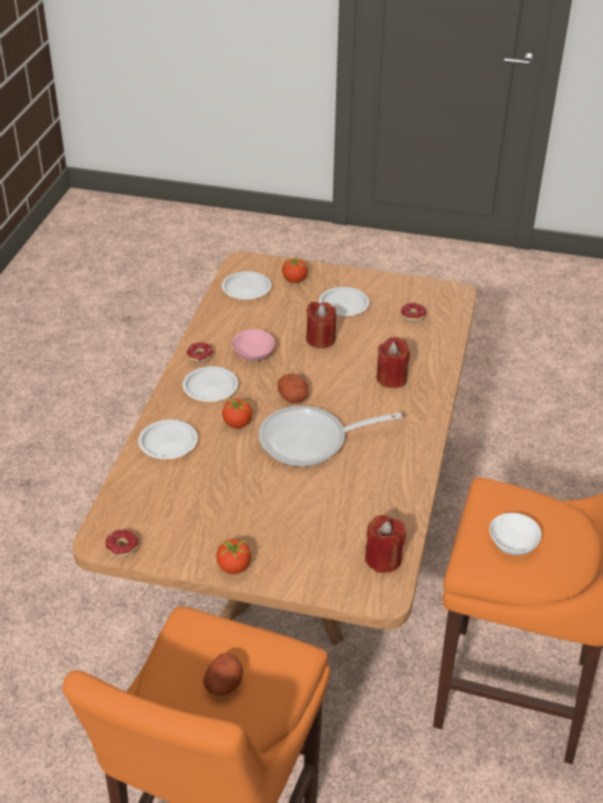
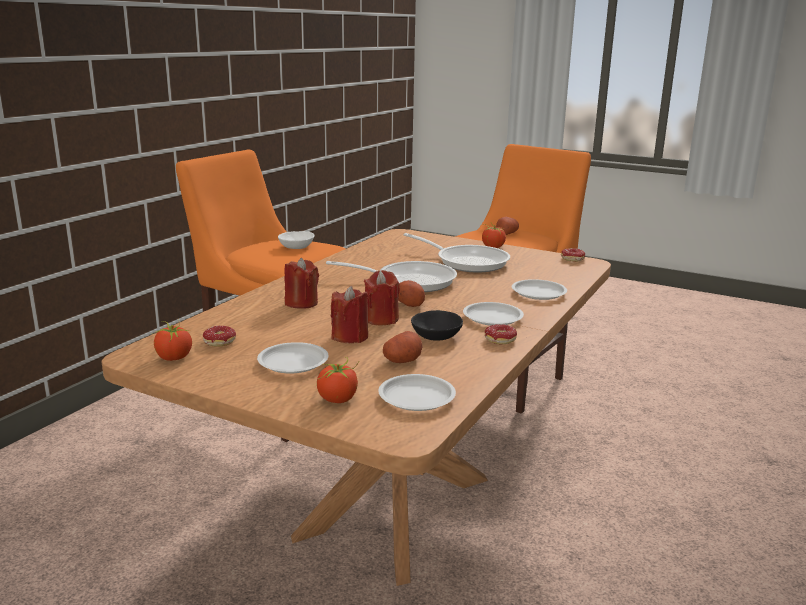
camera: 165 degrees left, 20 degrees down
(237, 423) = (471, 296): tomato -> tomato (174, 357)
(254, 354) = (434, 335): pink bowl -> black bowl
(260, 507) = (467, 262): none -> frying pan
(268, 320) = (402, 361): none -> potato
(383, 559) = (391, 240): red candle -> red candle (381, 319)

